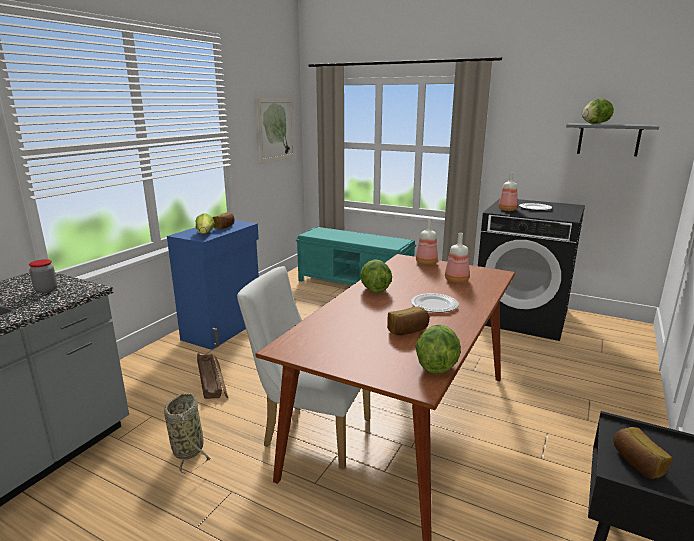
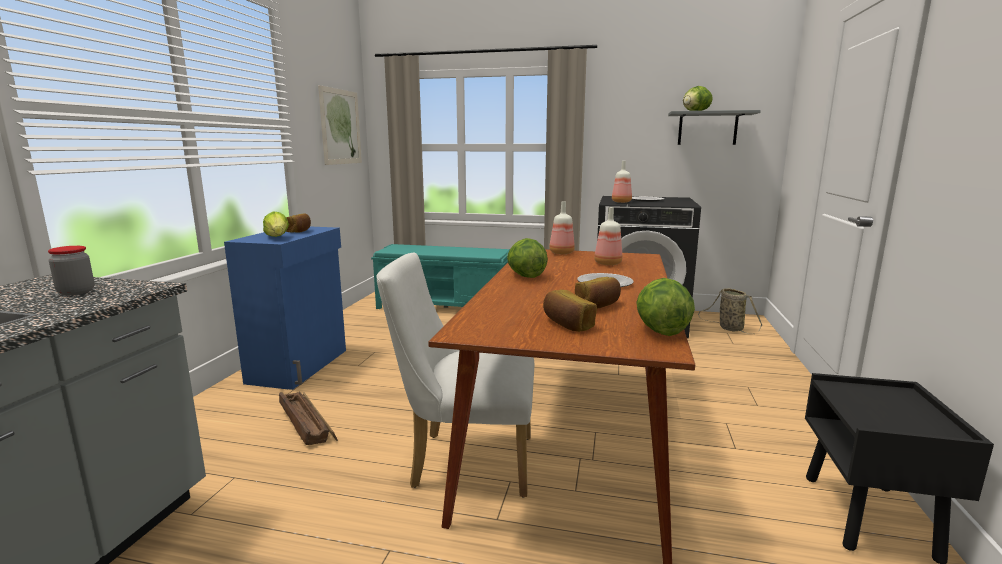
camera: 15 degrees left, 5 degrees down
(188, 448) = (305, 508): basket -> basket (729, 328)
(637, 463) = (881, 414): bread -> bread (567, 324)

